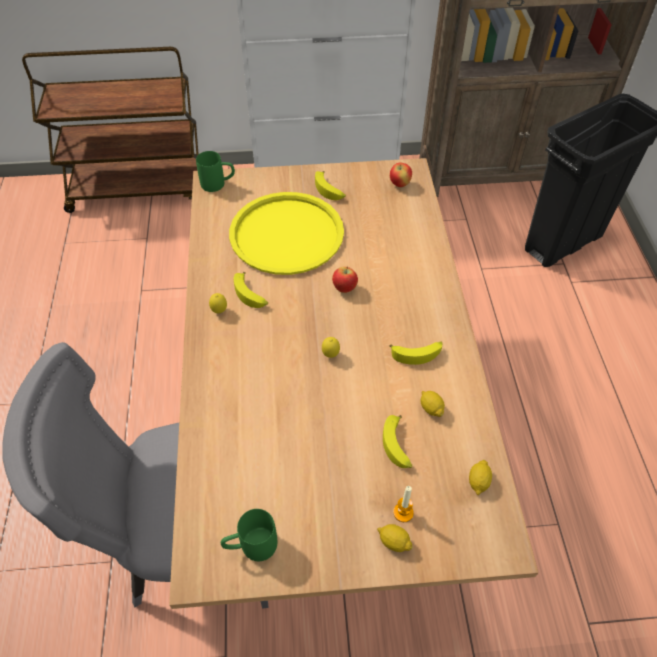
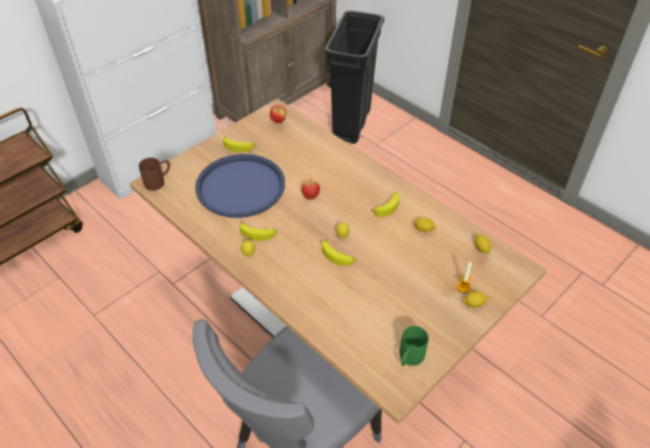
camera: 40 degrees left, 5 degrees down
(218, 184) = (158, 182): green mug -> brown mug
(286, 234) = (240, 186): yellow tray -> blue tray
(397, 446) = (427, 258): banana -> banana (338, 256)

